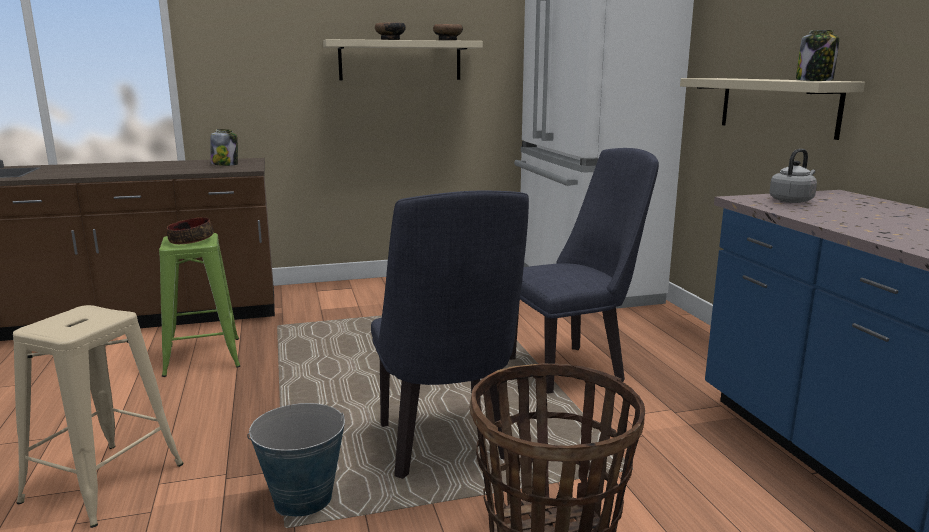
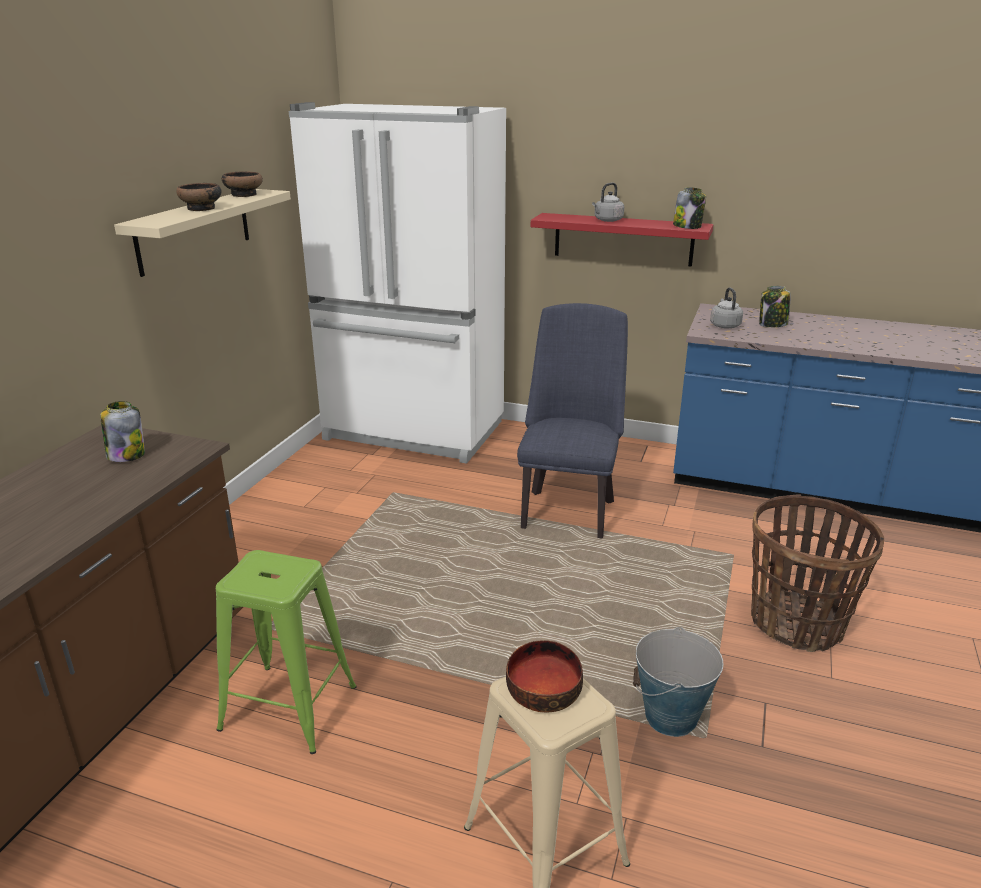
camera: 55 degrees left, 10 degrees up
(190, 240) = (276, 573): bowl -> bowl (542, 689)
(446, 449) = (646, 618): blue chair -> none
(749, 79) = (607, 220): none -> grey kettle
(777, 105) = (623, 239): beige shelf -> red shelf
(861, 211) = (772, 325): none -> jar

